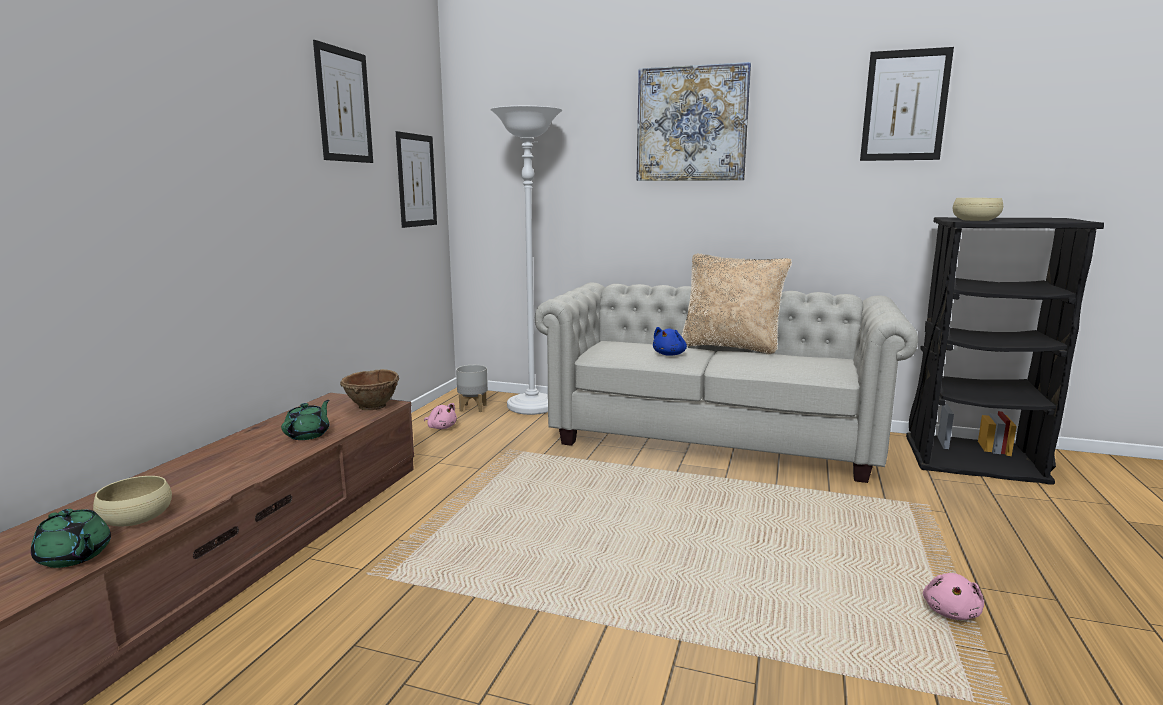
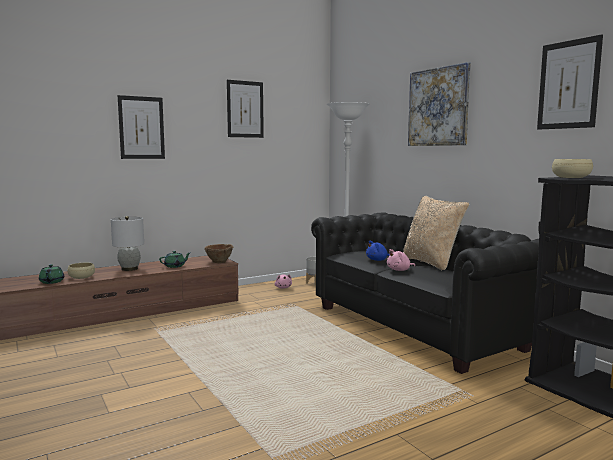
camera: 40 degrees right, 5 degrees down
(216, 465) = (129, 269): none -> white table lamp
(416, 180) = (300, 146): picture -> picture (141, 127)
(712, 439) = (413, 327): white sofa -> black sofa
(951, 612) = (351, 433): pink plush toy -> pink plush toy (400, 270)

